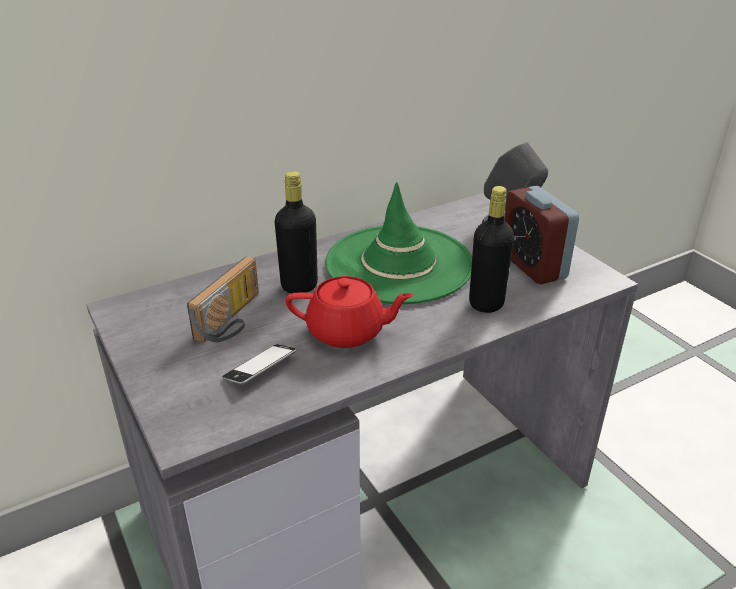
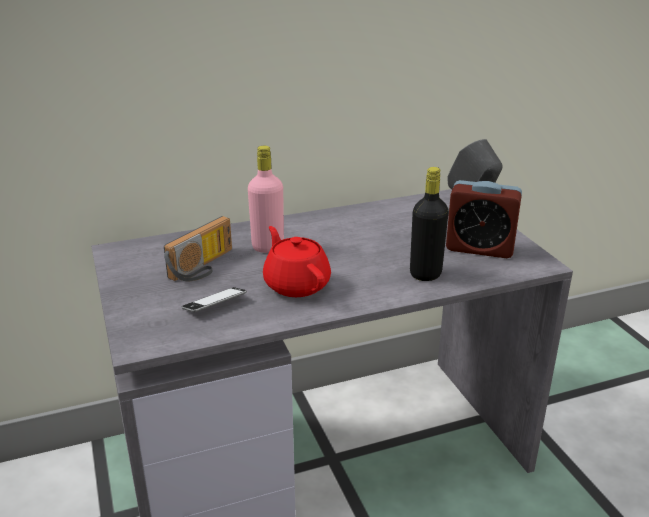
camera: 10 degrees right, 5 degrees down
(299, 286) = (268, 247): black bottle -> pink bottle
(347, 332) = (296, 284): red teapot -> red teapot turned 135 degrees counterclockwise
(399, 264) = (359, 237): green hat -> none
(533, 265) = (479, 248): alarm clock -> alarm clock turned 60 degrees counterclockwise

